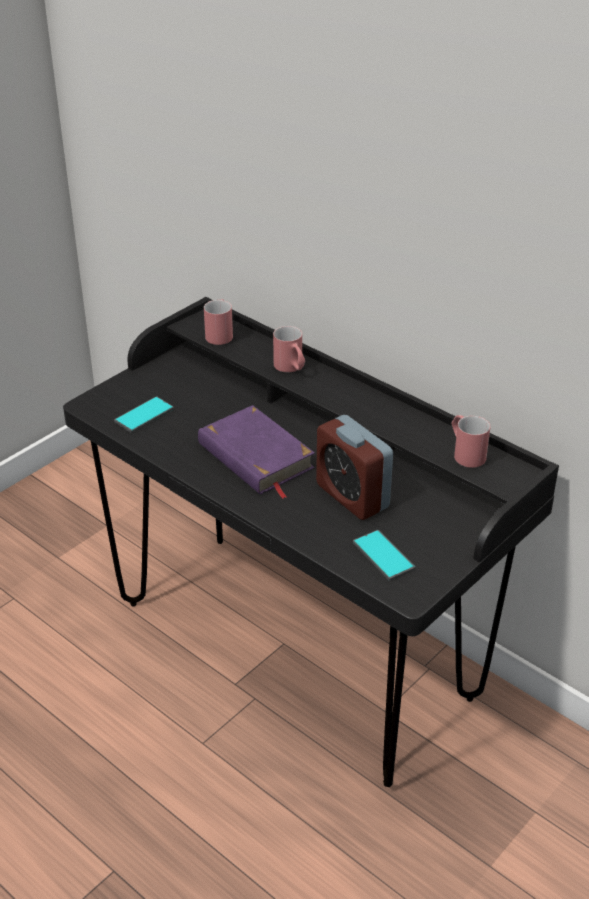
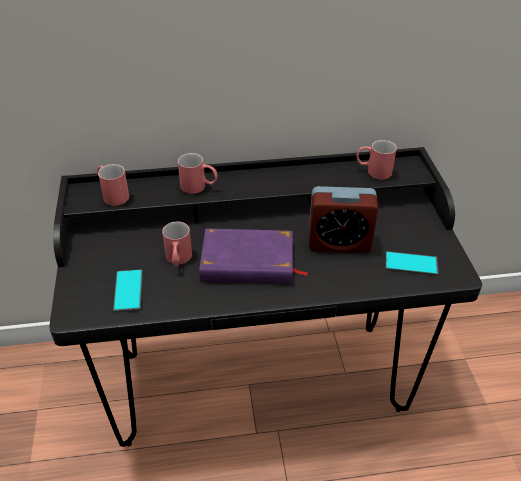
camera: 50 degrees left, 5 degrees up
(209, 419) = (178, 260): none -> red mug

